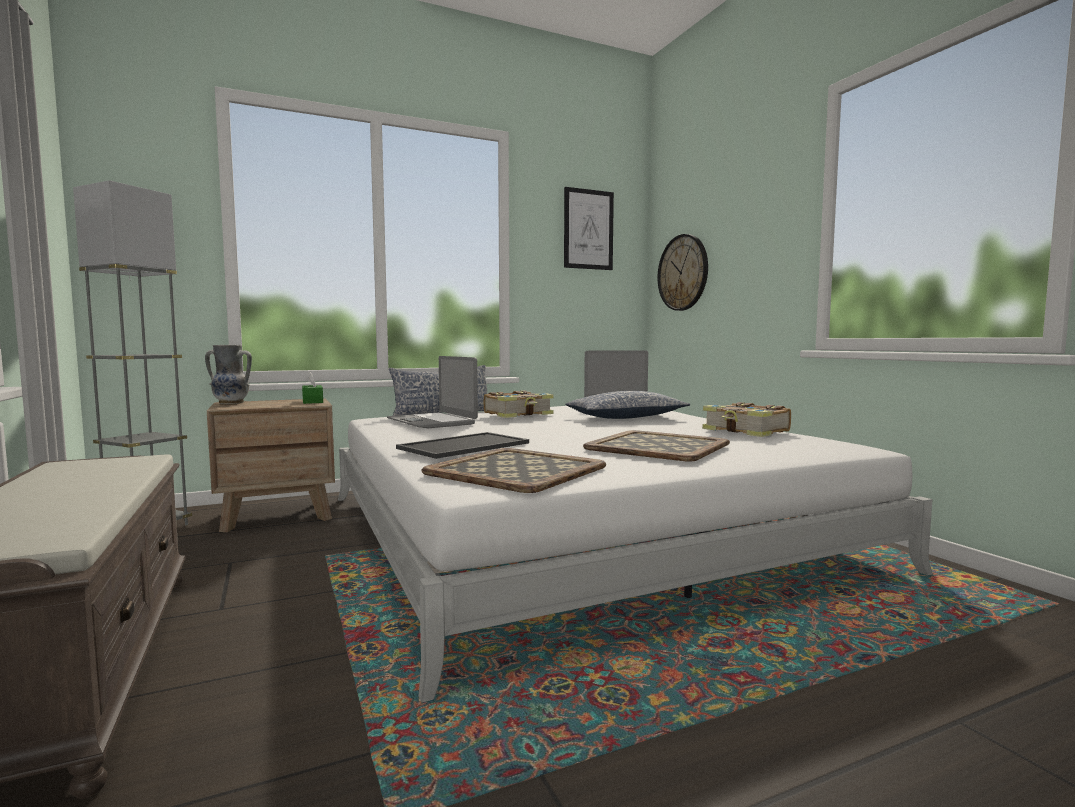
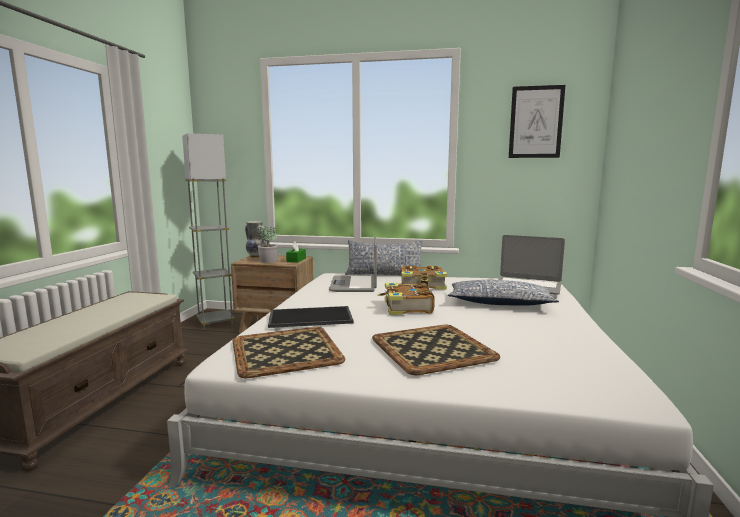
camera: 35 degrees right, 5 degrees up
(269, 404) = (268, 261): none -> potted plant
(683, 272) = (620, 162): wall clock -> none
(746, 431) = (570, 344): book -> book (406, 307)

